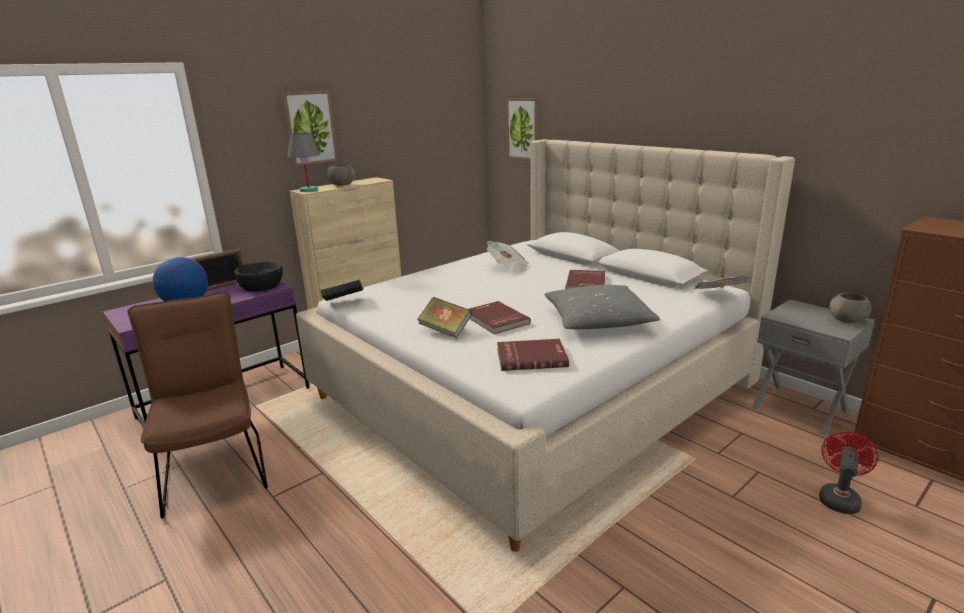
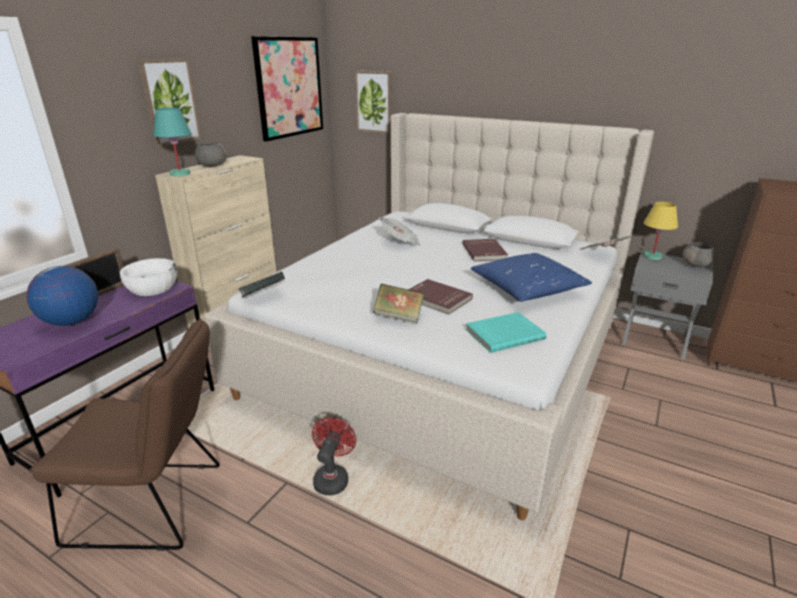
camera: 20 degrees left, 5 degrees up
(215, 467) = (156, 504): brown chair -> brown chair turned 135 degrees clockwise
(261, 286) = (153, 288): black bowl -> white bowl
(308, 190) = (180, 173): grey table lamp -> turquoise table lamp
(437, 115) = (289, 87): none -> picture
(531, 357) = (504, 334): red book -> turquoise book
(597, 320) = (527, 288): grey pillow -> blue pillow
(797, 306) = (652, 256): none -> yellow table lamp
(839, 498) = (726, 410): red fan -> red fan (332, 477)

